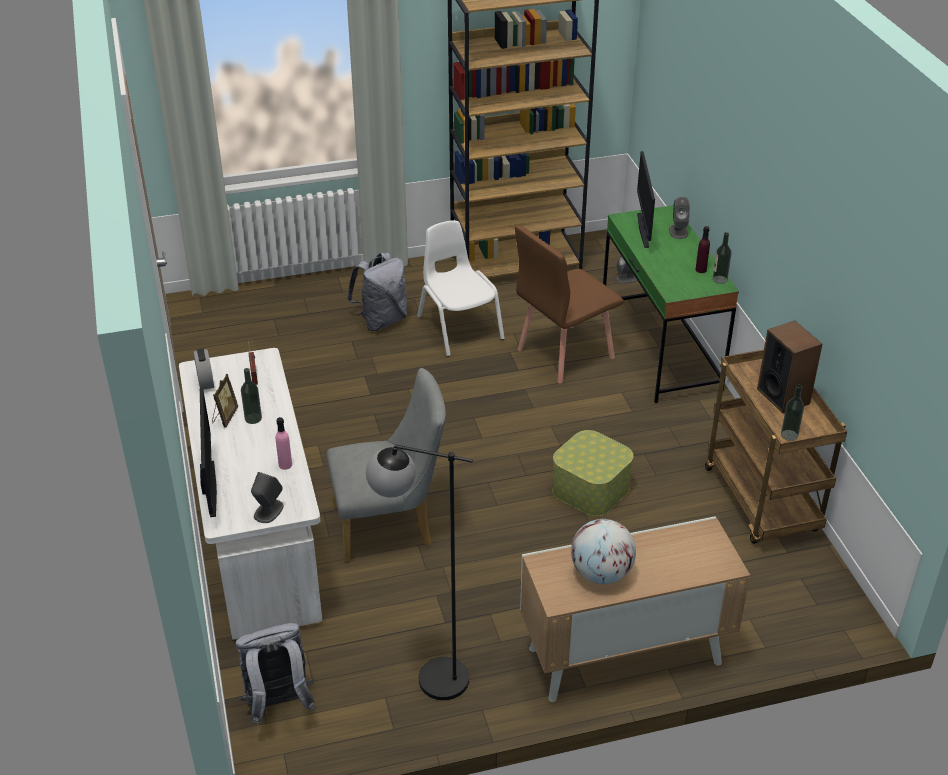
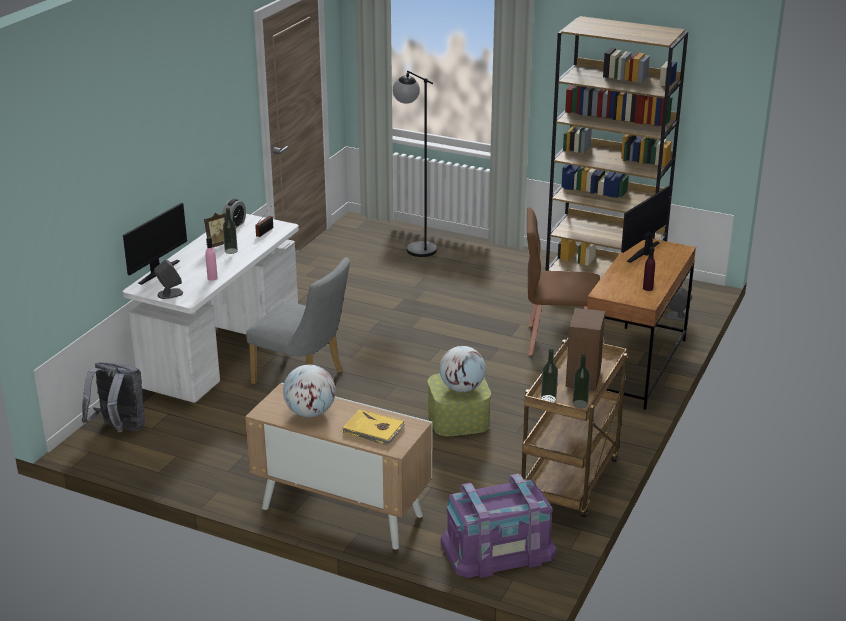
camera: 40 degrees right, 10 degrees down
(381, 320) = (460, 274): grey backpack -> none
(426, 676) = (212, 458): black floor lamp -> black floor lamp (415, 246)
(459, 328) = (506, 297): white chair -> none
(598, 456) = (462, 388): none -> globe
(659, 350) = (634, 367): green desk -> brown desk
(678, 231) = (670, 262): grey speaker -> none
(683, 558) = (373, 430): none -> yellow book
(720, 279) = (652, 298): bottle -> bottle (580, 404)
(794, 606) = (498, 548): none -> purple storage box

